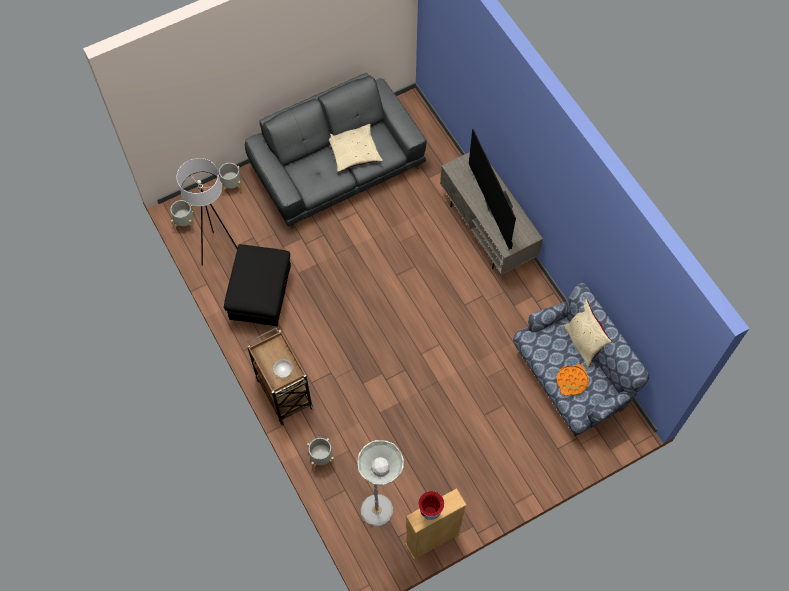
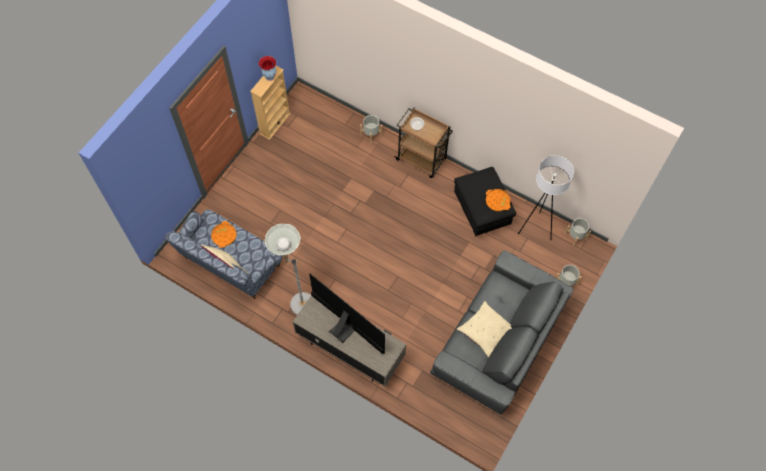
camera: 150 degrees right, 0 degrees up
(250, 261) = (497, 201): none -> orange tray
(381, 516) = (314, 120): grey floor lamp -> grey floor lamp (297, 301)

